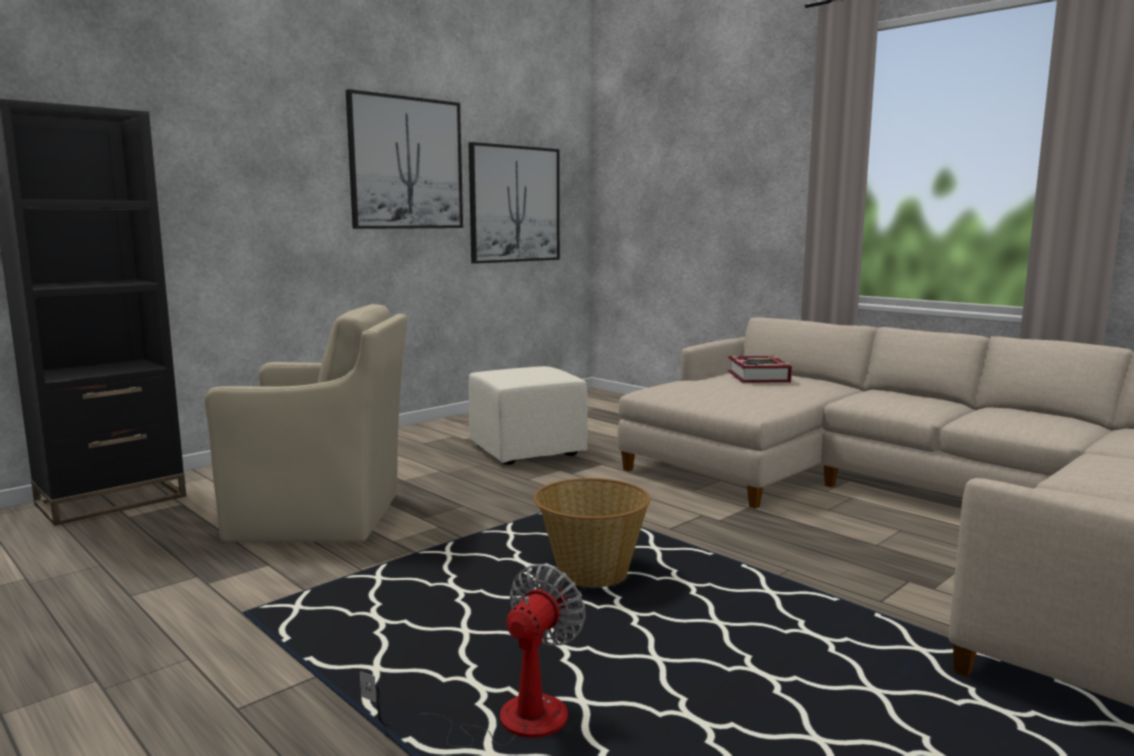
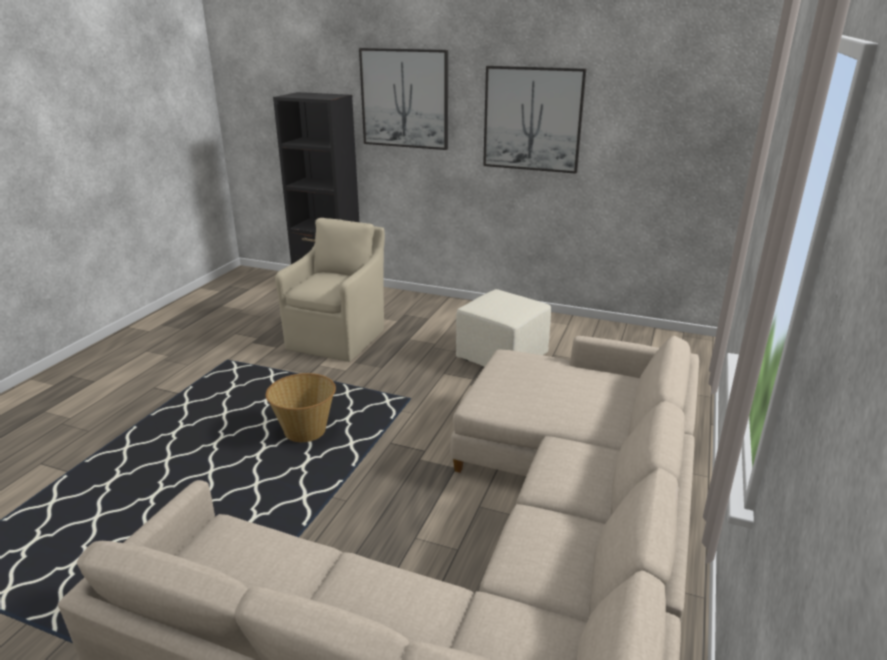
camera: 65 degrees right, 15 degrees up
(322, 517) = (338, 338): beige armchair -> beige armchair turned 135 degrees counterclockwise
(506, 721) = (151, 445): fan -> none
(514, 204) = (641, 157): picture -> picture (404, 99)
(759, 377) = (586, 388): book -> none

